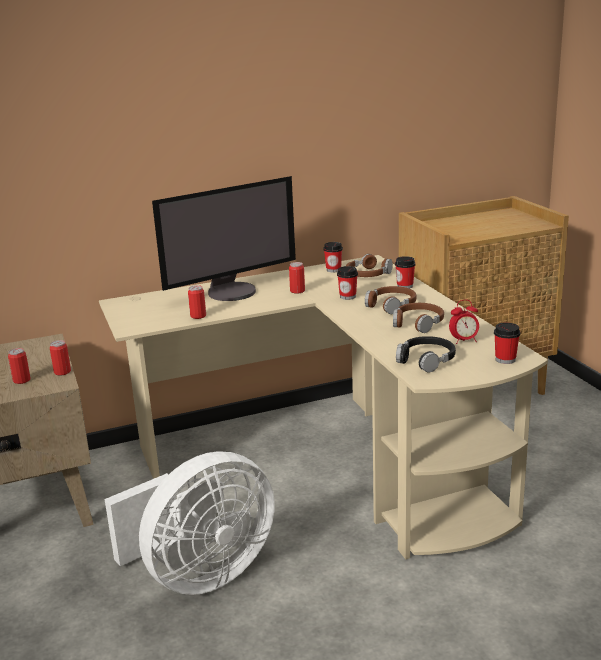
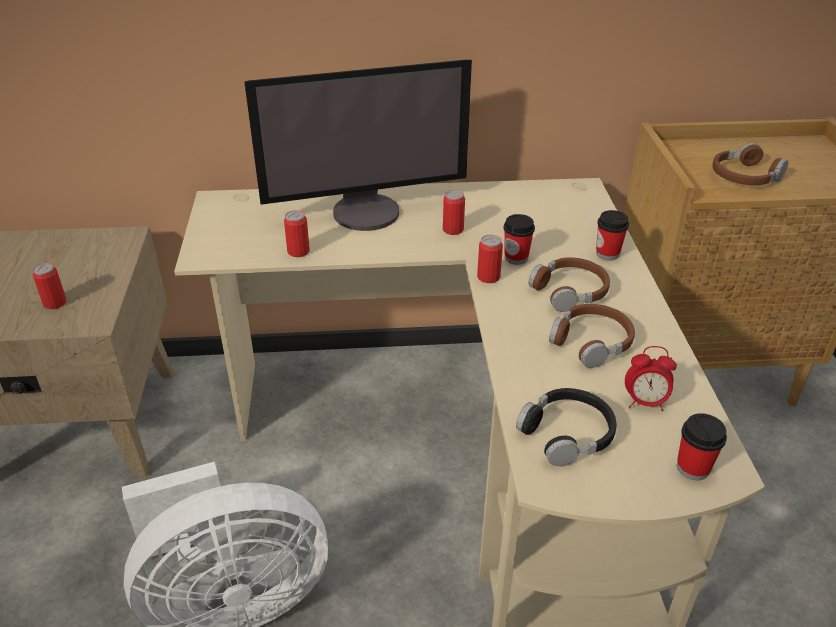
camera: 15 degrees right, 15 degrees up
(62, 372) = (108, 299): can -> can (488, 277)
(333, 270) = (522, 196): cup -> none
(368, 274) = (566, 216): brown headphones -> brown headphones (744, 176)

